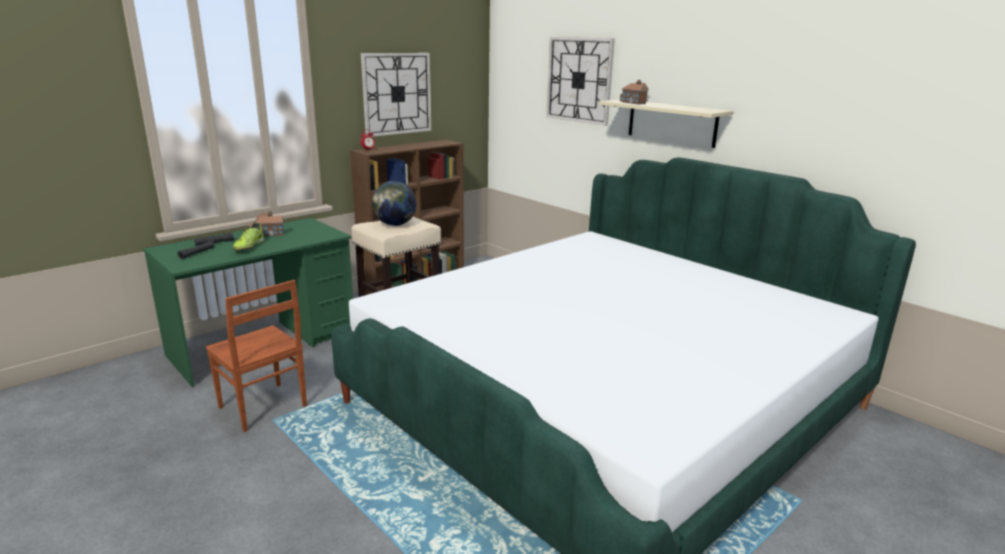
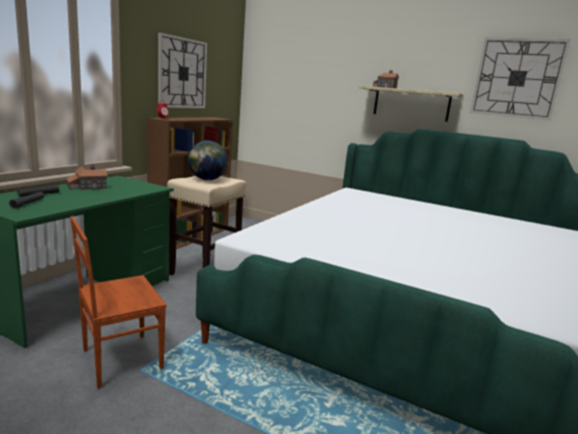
camera: 20 degrees left, 5 degrees down
(249, 247) = (81, 197): shoe -> none
(262, 407) = (120, 359): brown chair -> brown chair turned 120 degrees clockwise
(579, 80) = (329, 73): wall clock -> wall clock (517, 78)

